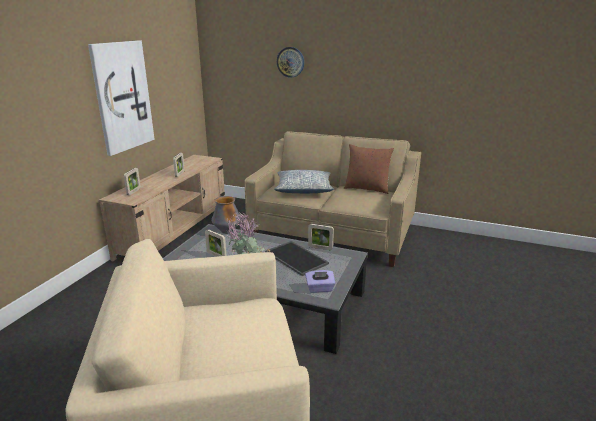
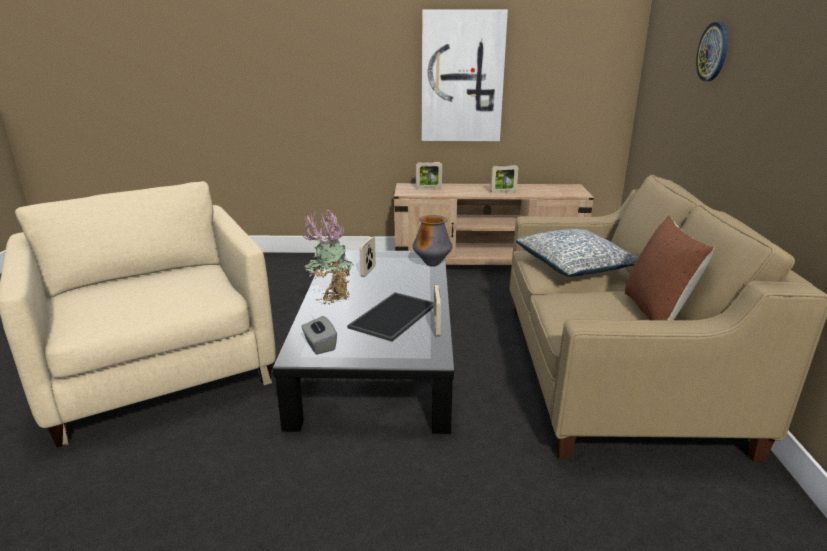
camera: 70 degrees right, 0 degrees up
(320, 289) = (319, 345): purple tissue box -> grey tissue box

